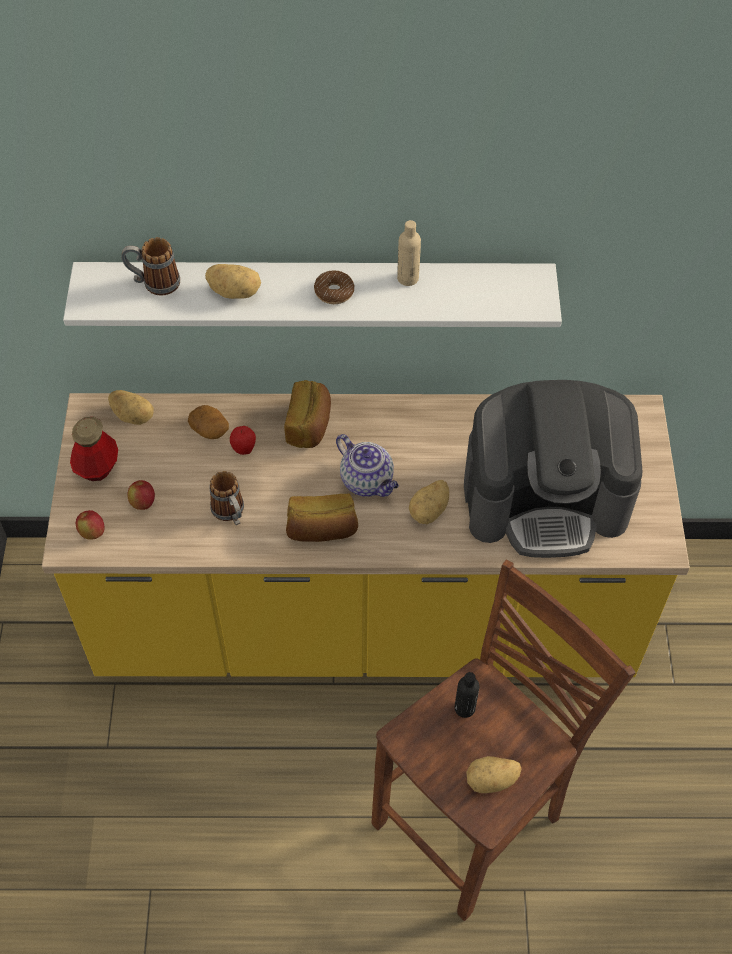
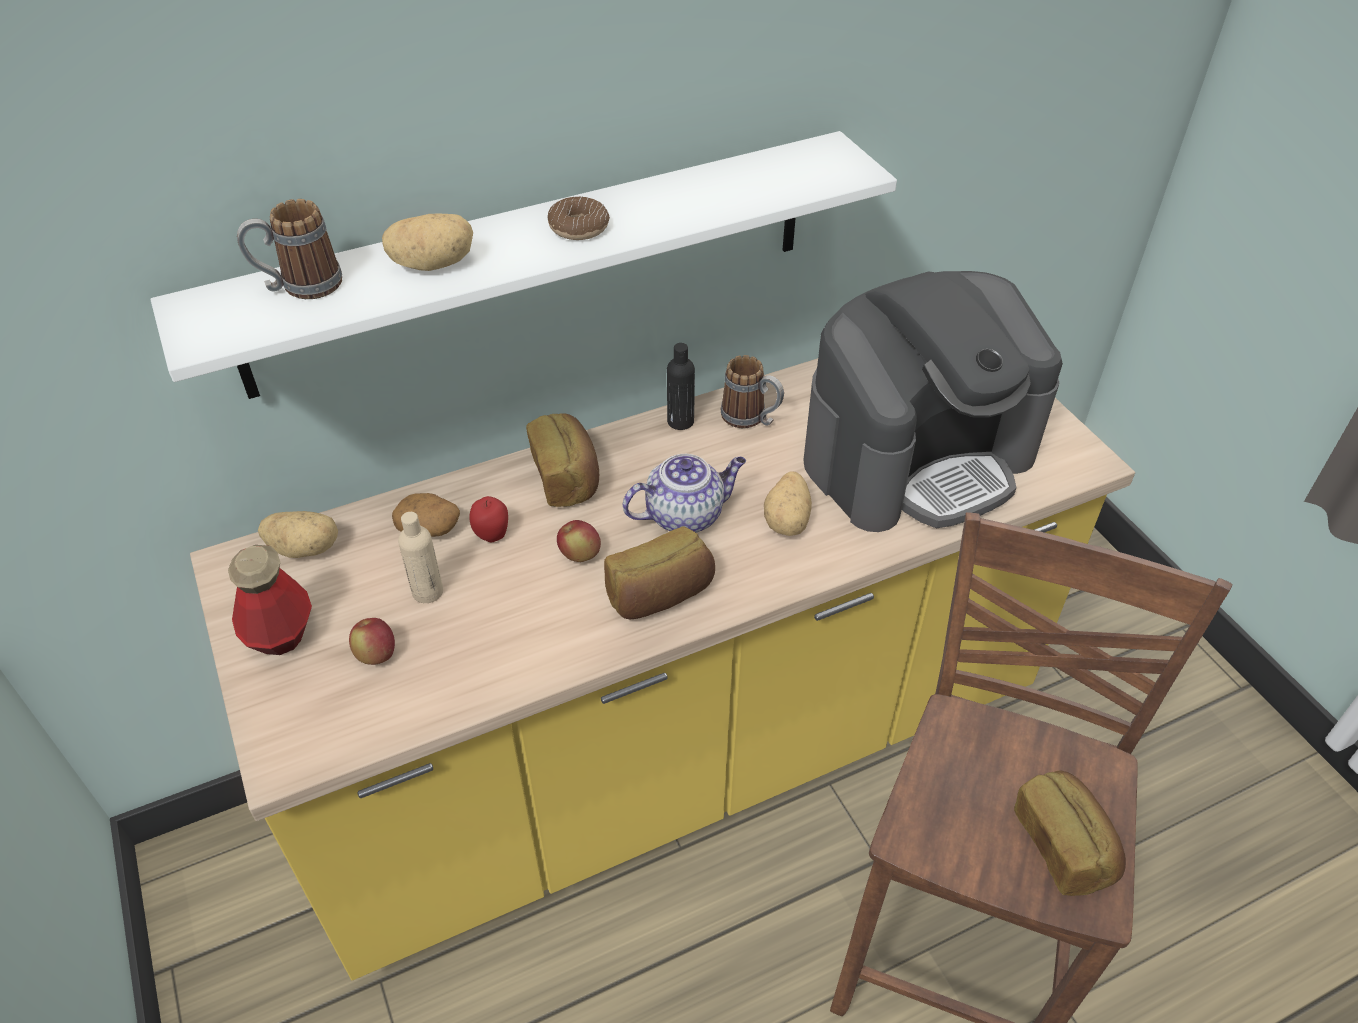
camera: 25 degrees left, 10 degrees down
(92, 532) = (314, 726): apple -> apple (580, 555)
(231, 514) = (519, 622): mug -> mug (751, 419)
(368, 481) = (685, 515): teapot -> teapot turned 45 degrees counterclockwise
(408, 278) = (668, 189): beige bottle -> beige bottle (427, 592)
(464, 708) = (962, 764): black bottle -> black bottle (680, 421)
(491, 781) = (1063, 845): potato -> bread

